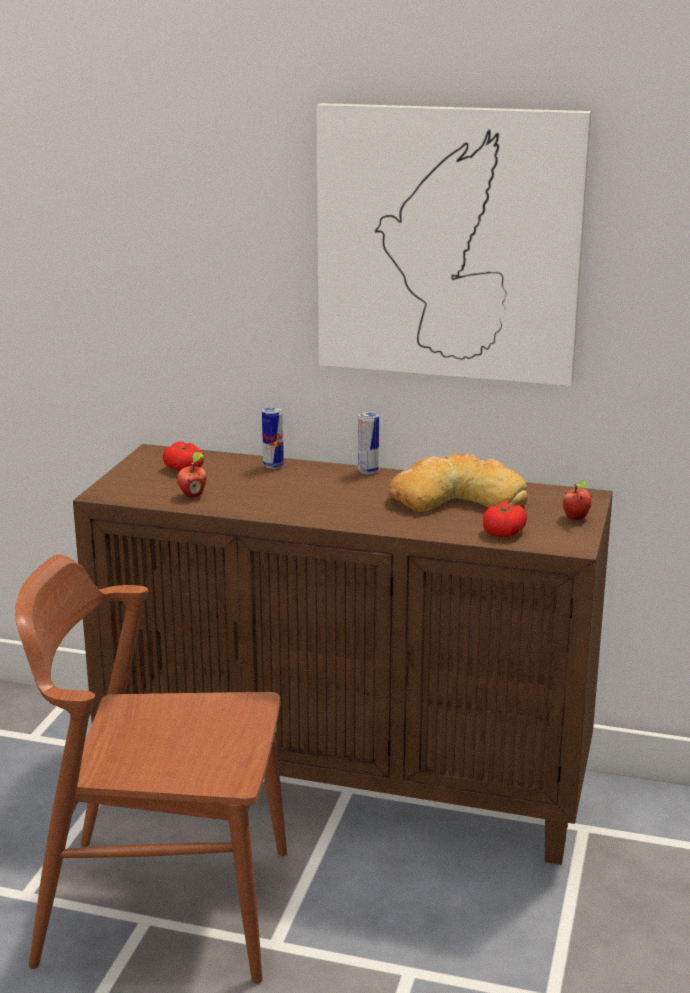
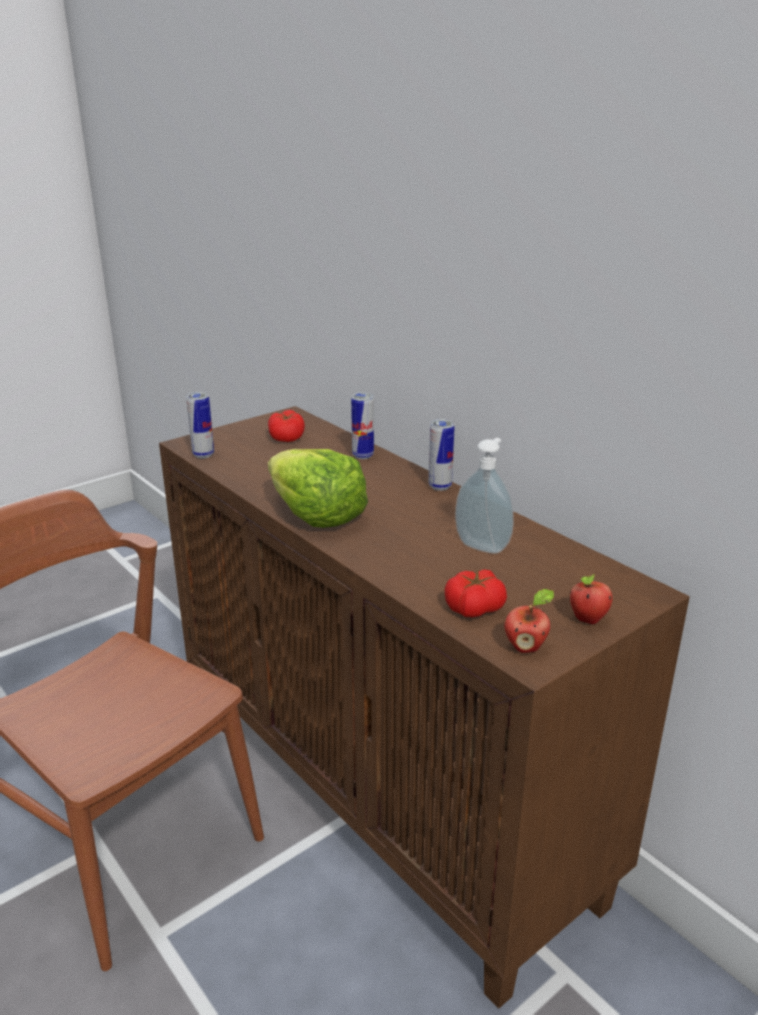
camera: 35 degrees right, 5 degrees up
(136, 498) = (203, 455): none -> can
(192, 495) = (250, 465): apple -> apple (526, 647)
(310, 513) = (316, 515): none -> lettuce
(448, 244) = (544, 228): picture -> none
(456, 498) = (483, 546): bread -> soap dispenser

